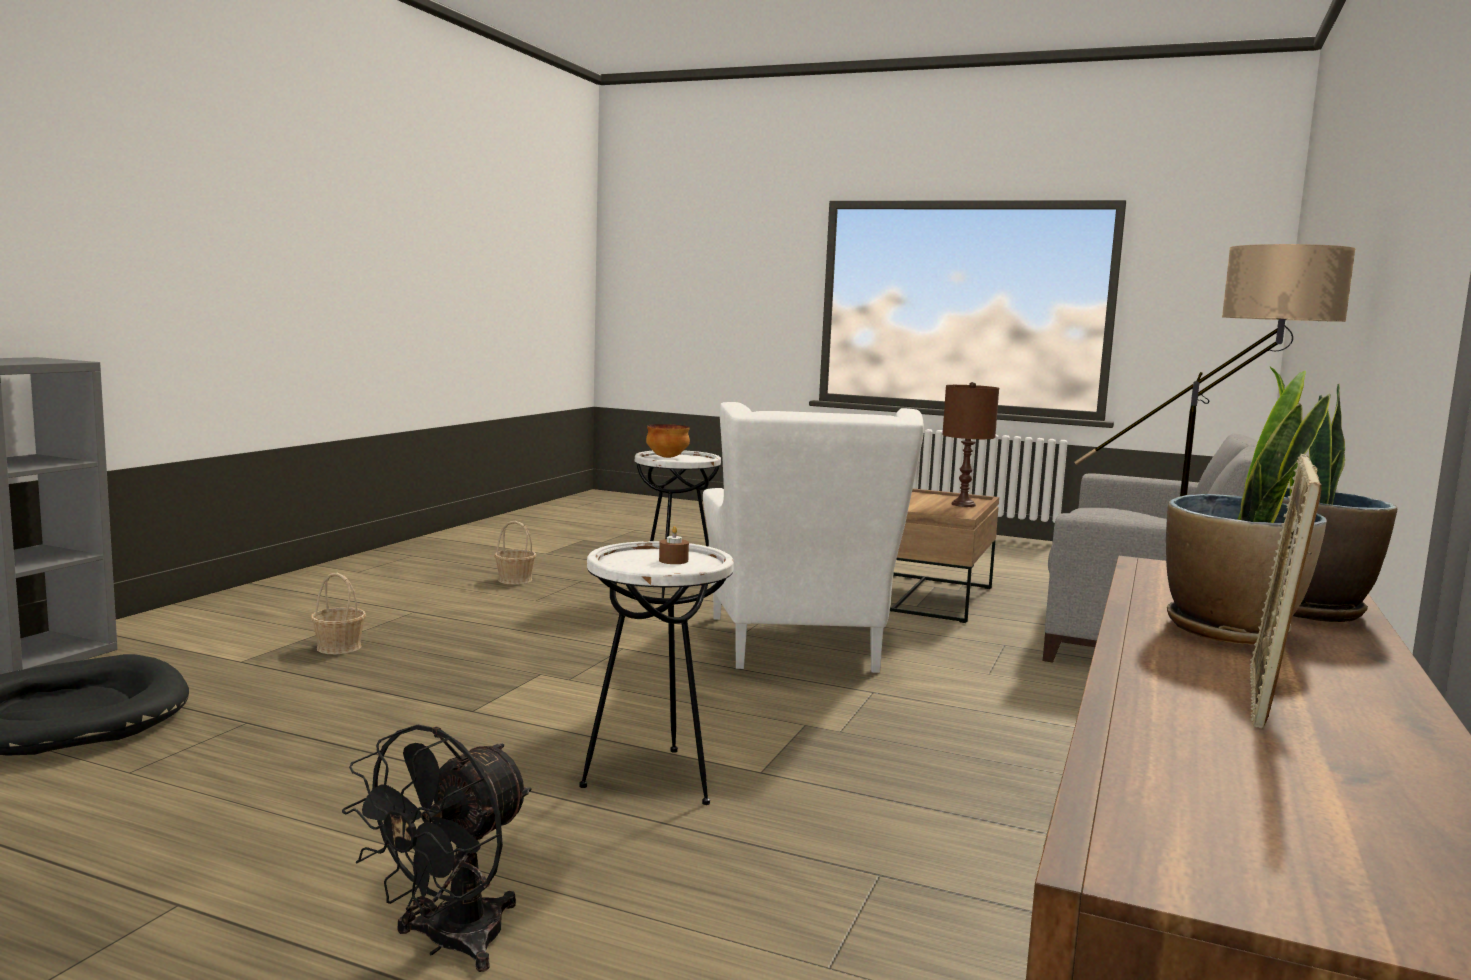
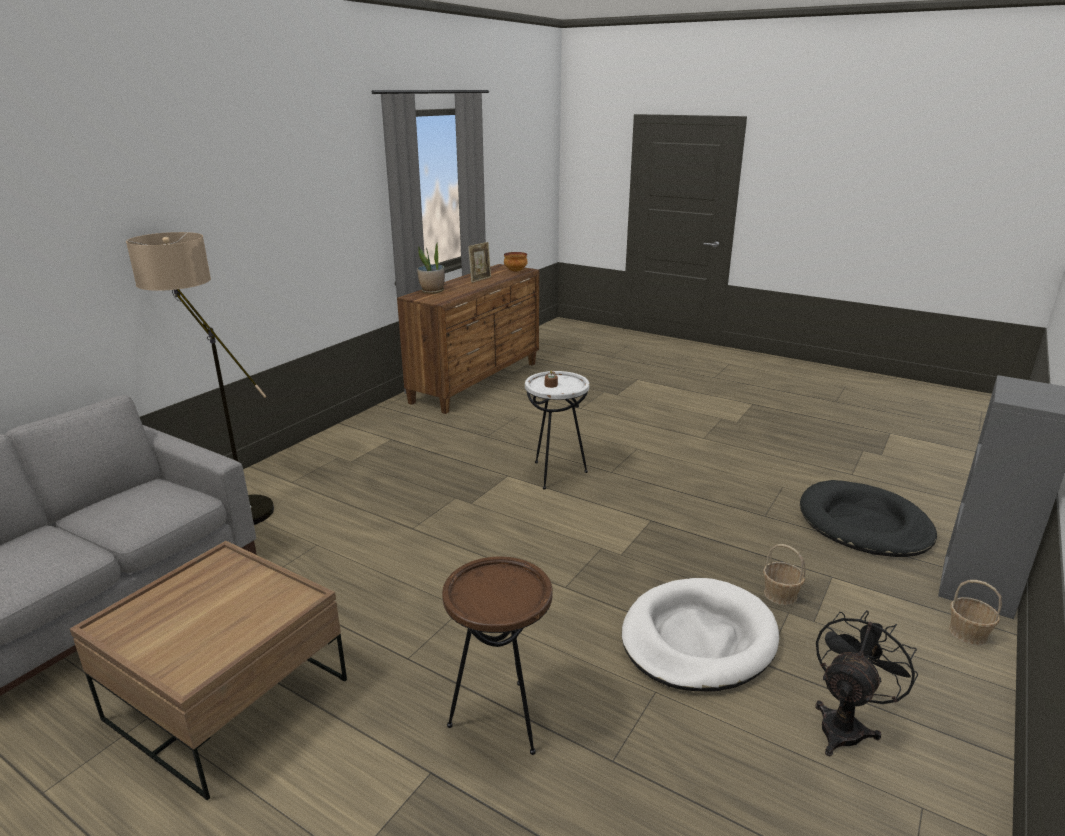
camera: 170 degrees left, 15 degrees up
(448, 944) = (619, 425): black fan -> black fan (845, 725)
(474, 621) = (697, 639): none -> white dog bed
(515, 580) = (697, 766): basket -> basket (968, 633)
(668, 457) = (508, 597): bowl -> bowl (515, 271)
(673, 591) = (500, 719): white side table -> brown side table
(801, 649) = (427, 580): white armchair -> none
(963, 504) = (154, 605): brown table lamp -> none
(1230, 630) = (460, 288): potted plant -> none

